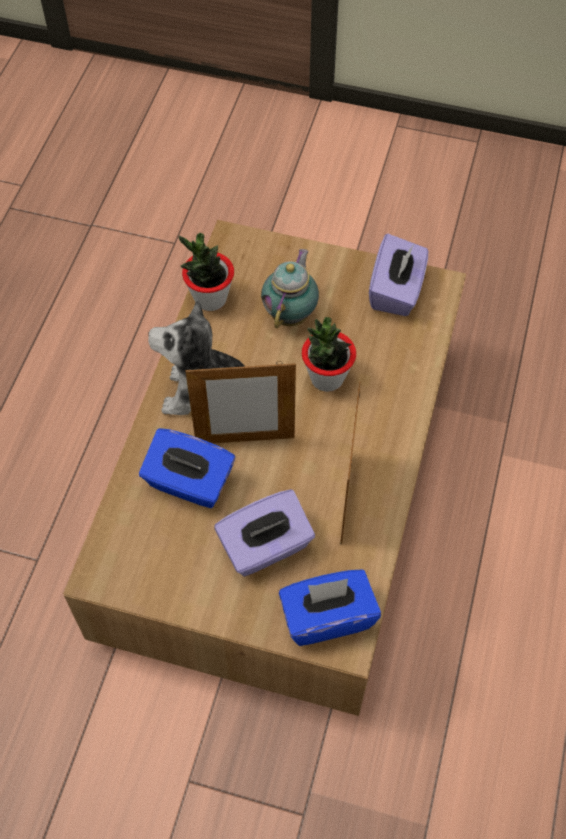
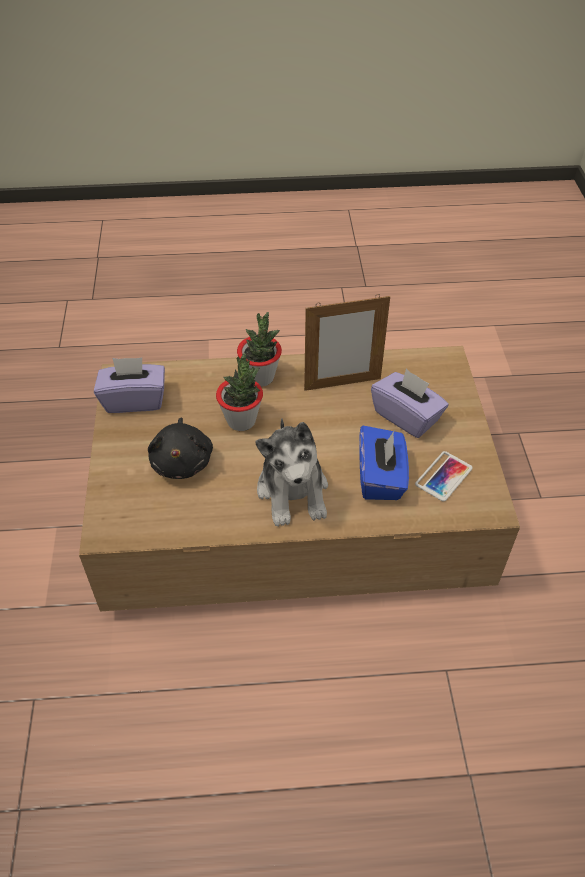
camera: 110 degrees left, 10 degrees down
(162, 547) = (443, 476): none -> phone
(210, 299) = (185, 525): potted plant -> potted plant (260, 377)
(245, 440) = (324, 454): picture frame -> none
(291, 313) = (182, 461): teapot -> black plush toy
(327, 617) = (436, 372): blue tissue box -> none

